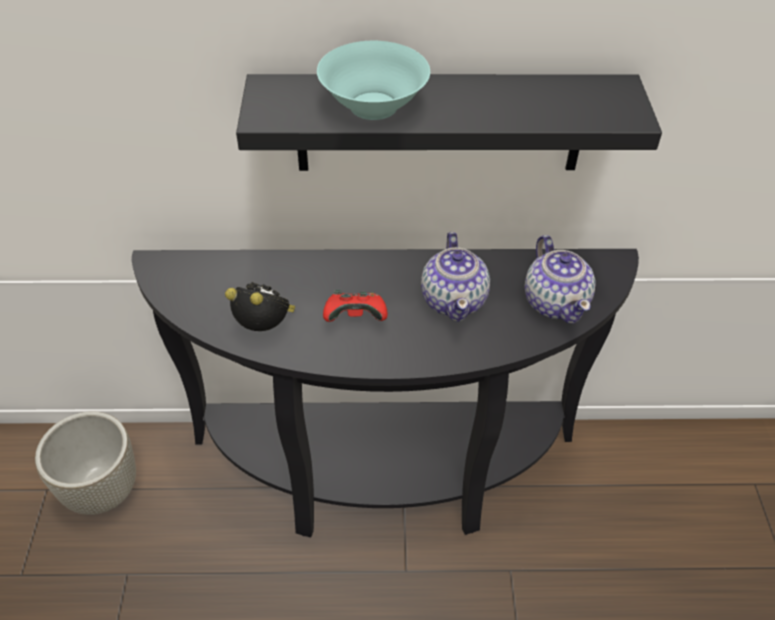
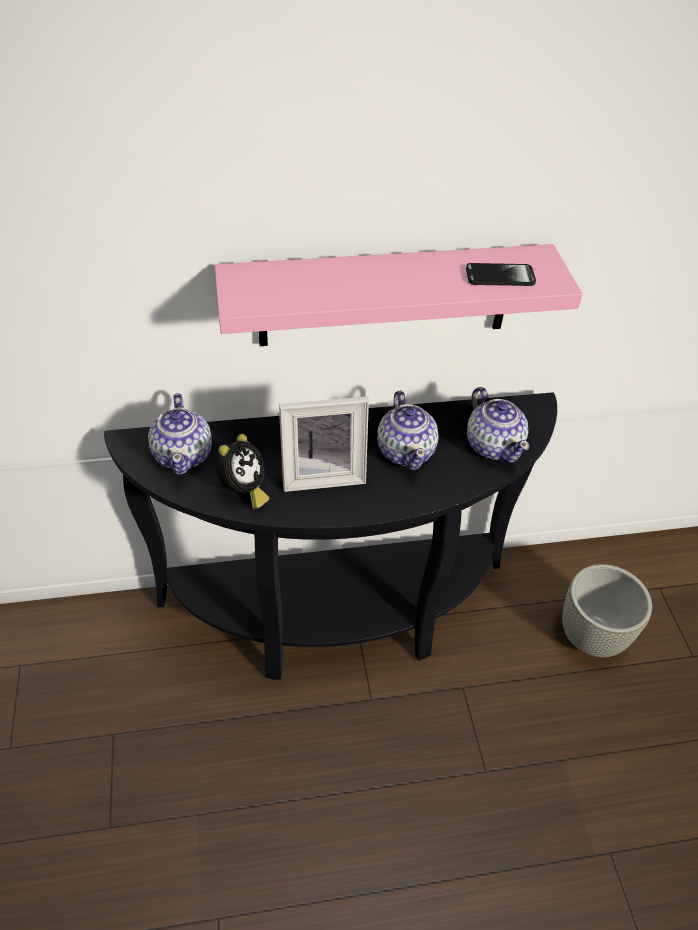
camera: 10 degrees left, 0 degrees up
(102, 490) = (75, 660): grey planter -> grey planter (591, 635)
(210, 283) = (183, 455): none -> teapot
(266, 328) = (243, 491): alarm clock -> alarm clock turned 105 degrees clockwise
(355, 317) = (322, 474): red game controller -> picture frame
(374, 106) = (336, 287): turquoise bowl -> none
(440, 123) = (385, 296): black shelf -> pink shelf
(566, 106) = (500, 276): none -> phone

